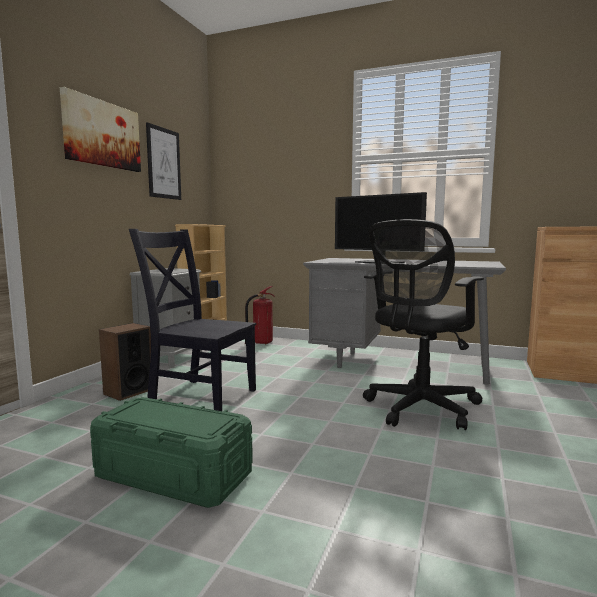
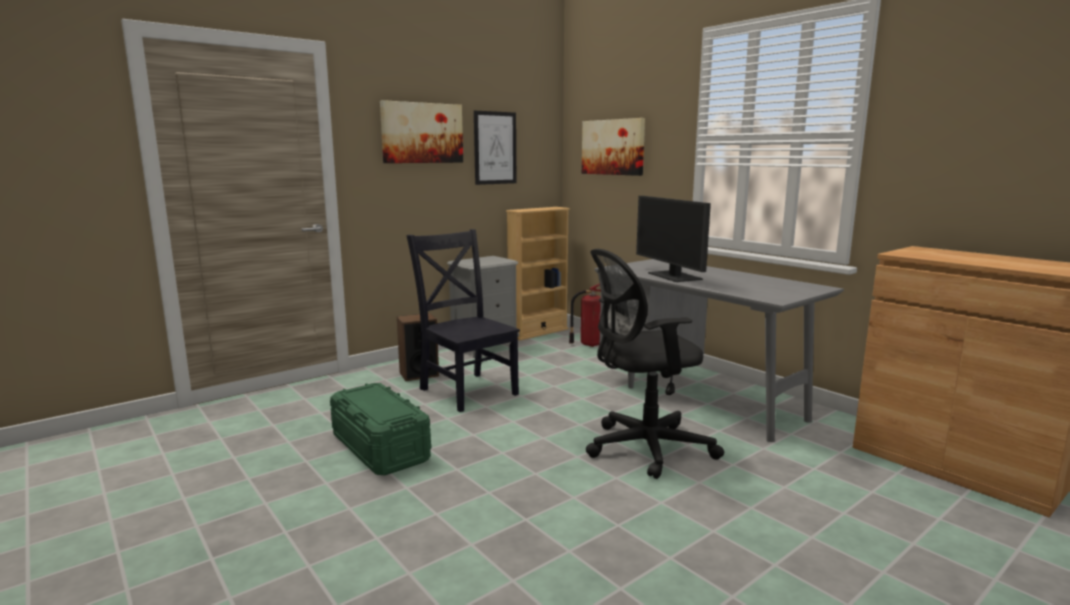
camera: 30 degrees right, 5 degrees up
(267, 170) = (613, 147): none -> picture

